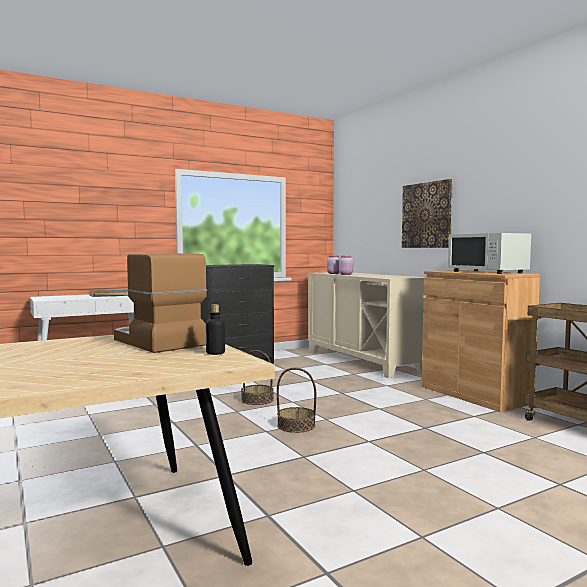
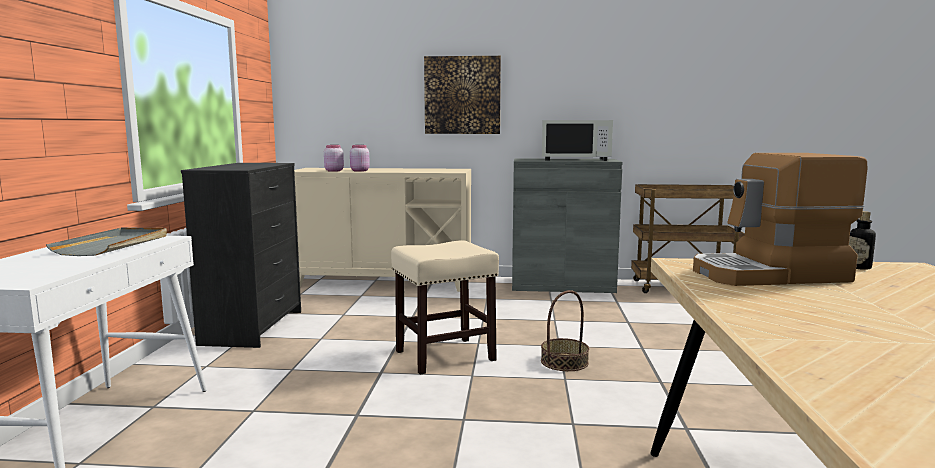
camera: 55 degrees left, 5 degrees up
(257, 400) = (444, 356): basket -> beige stool
(474, 394) = (562, 285): brown cabinet -> grey cabinet

